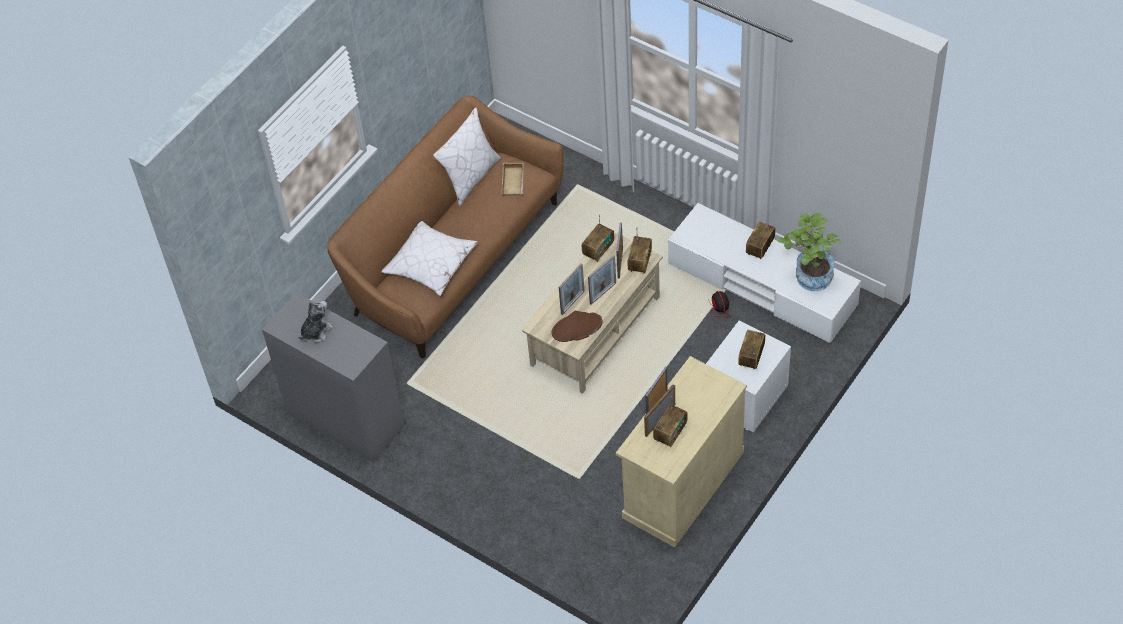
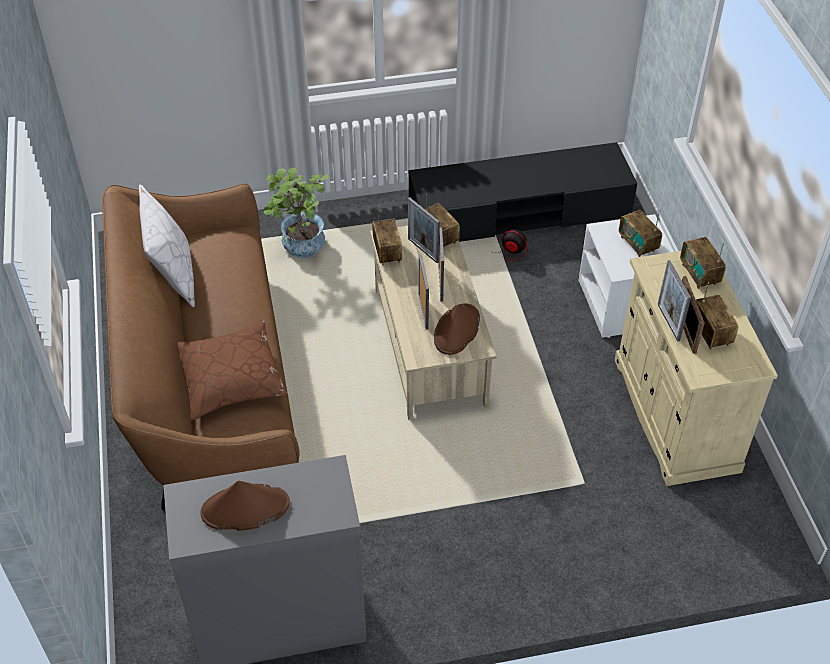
camera: 50 degrees left, 5 degrees down
(316, 332) = (245, 508): plush toy -> brown hat
(431, 263) = (230, 378): white pillow -> brown pillow
(514, 182) = (226, 251): beige tray -> none
(760, 248) = (507, 170): radio -> radio (699, 274)
(762, 285) = (519, 212): white tv stand -> black tv stand
(808, 279) = (577, 166): potted plant -> potted plant (300, 249)

